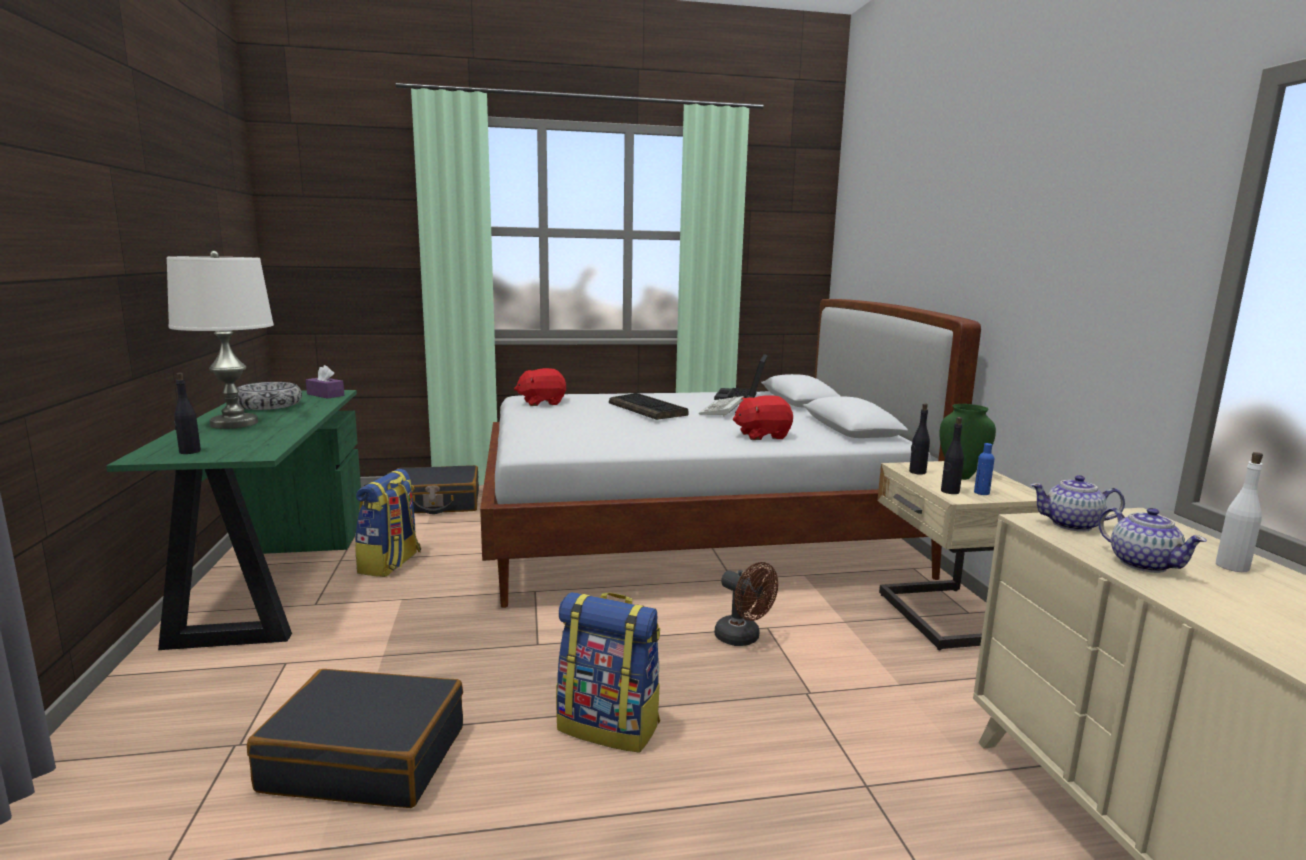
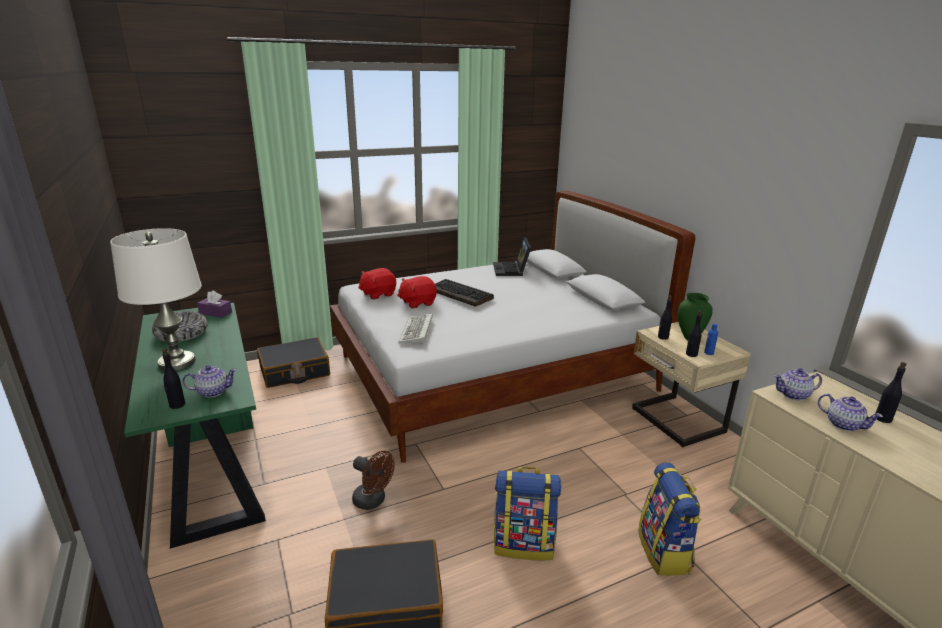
camera: 15 degrees left, 10 degrees up
(241, 446) = (212, 392): none -> teapot
(390, 564) = (296, 436): backpack -> backpack (665, 552)
(722, 410) = (510, 288): keyboard -> keyboard (417, 331)
(743, 638) = (569, 459): brown fan -> brown fan (373, 501)
(762, 436) = (554, 314): red plush toy -> red plush toy (417, 303)
(1232, 566) = (882, 419): white bottle -> black bottle

